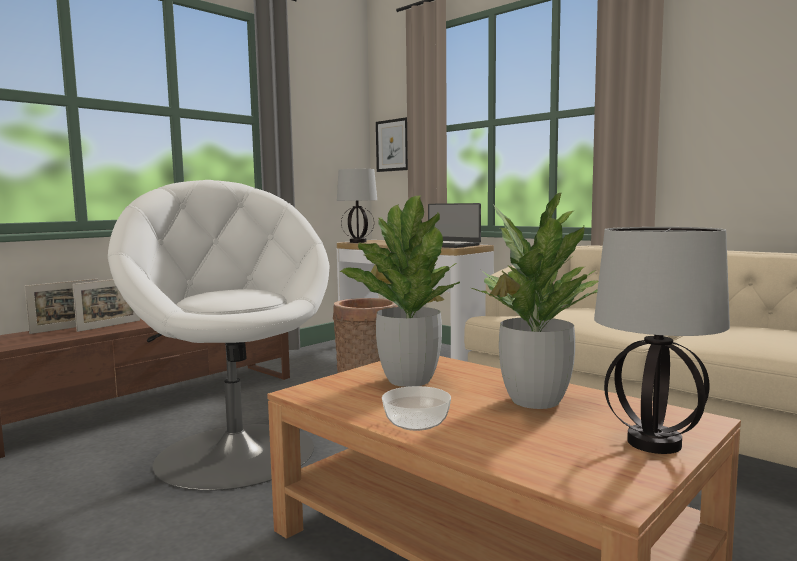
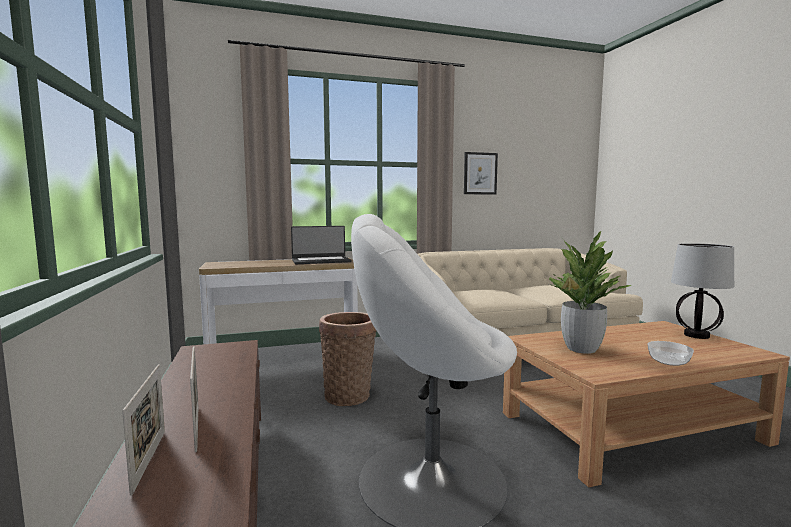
camera: 60 degrees left, 0 degrees up
(358, 242) = (222, 266): table lamp -> none
(393, 145) = (212, 169): picture -> picture (480, 173)
(534, 401) = (632, 337): potted plant -> none

